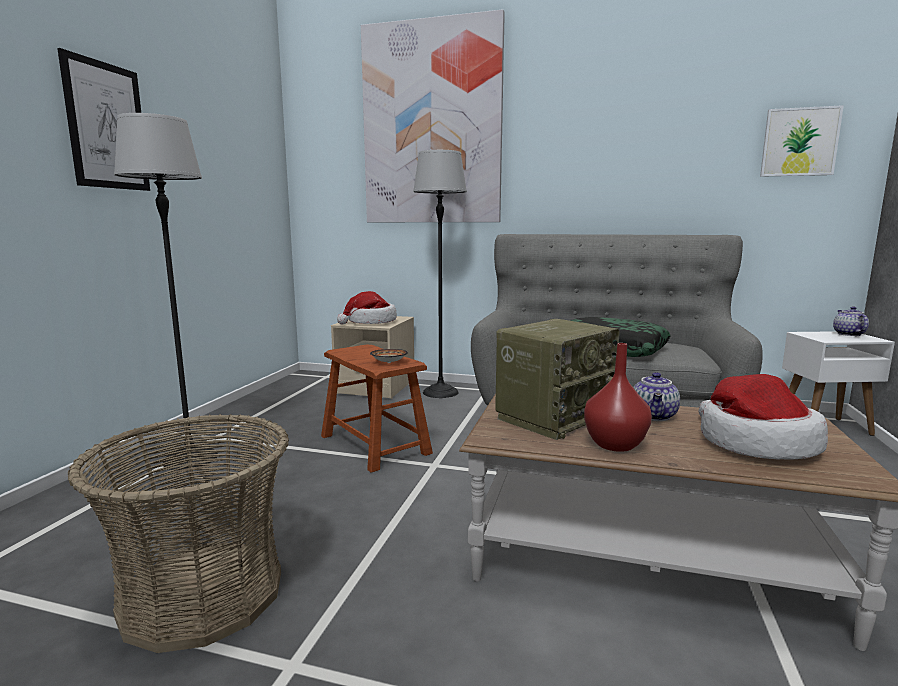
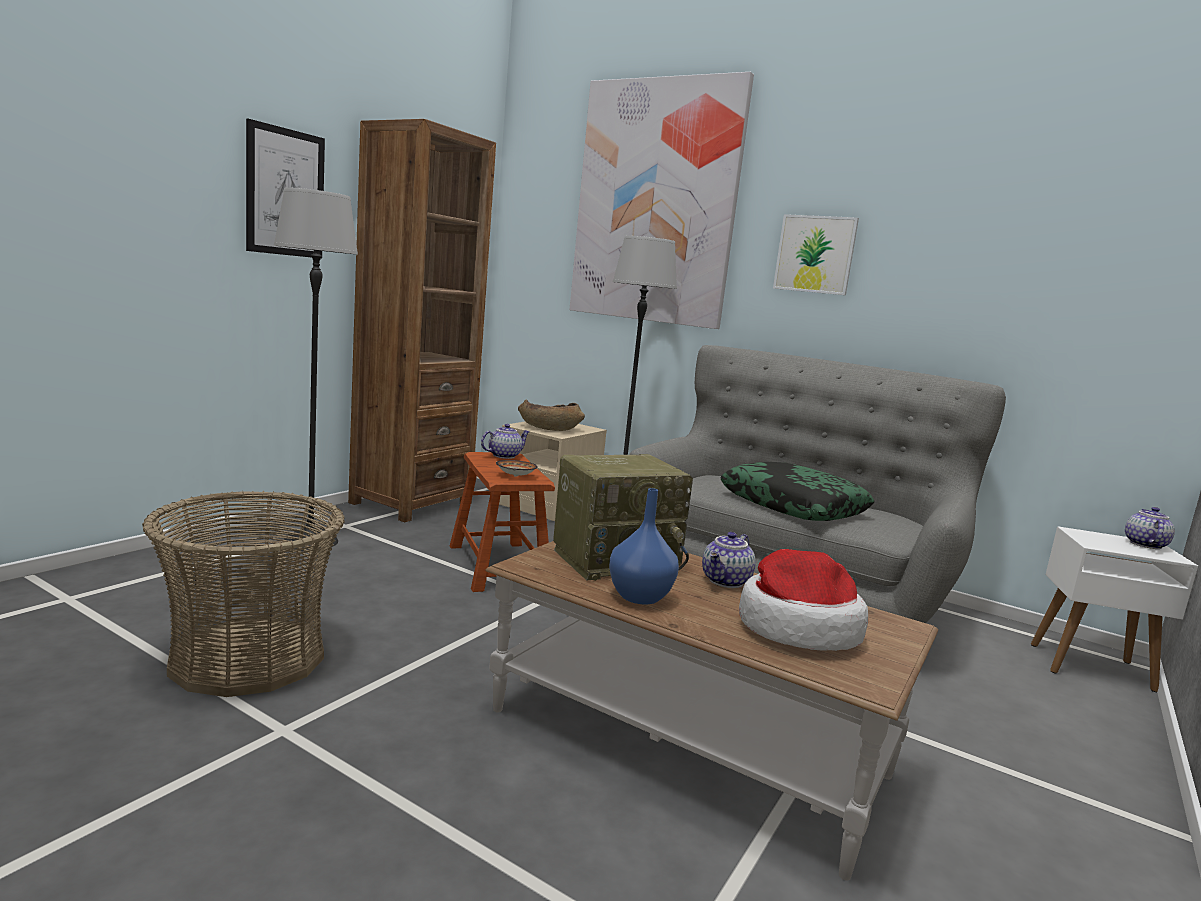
camera: 15 degrees right, 0 degrees up
(260, 406) = (411, 503): none -> brown bookcase
(360, 348) = (504, 456): none -> teapot
(370, 322) = (549, 428): hat -> brown bowl
(614, 445) = (639, 597): red vase -> blue vase
(799, 142) = (1118, 270): picture -> picture (815, 254)

